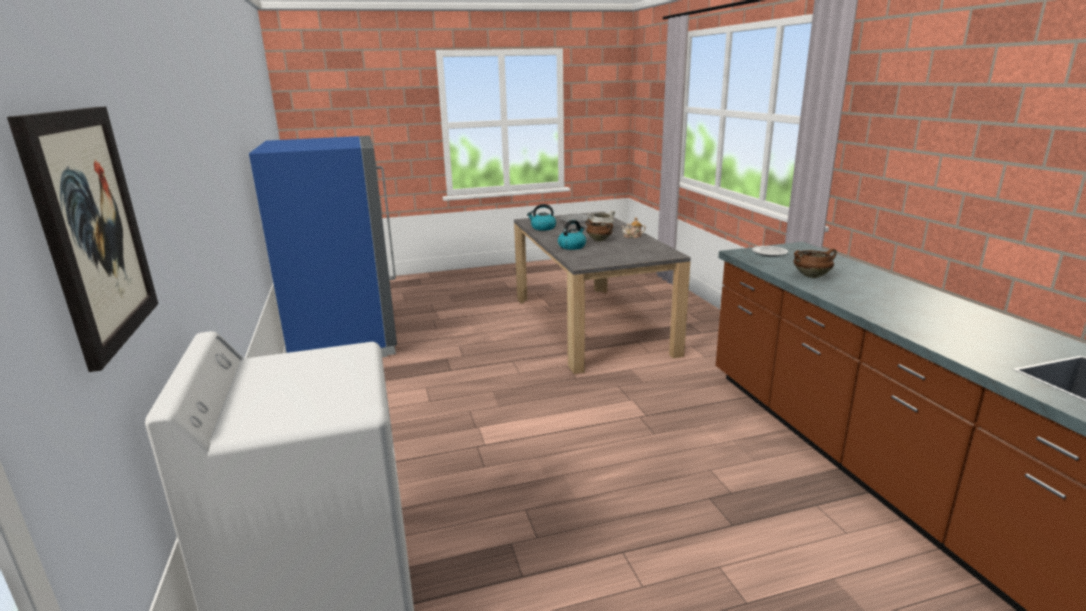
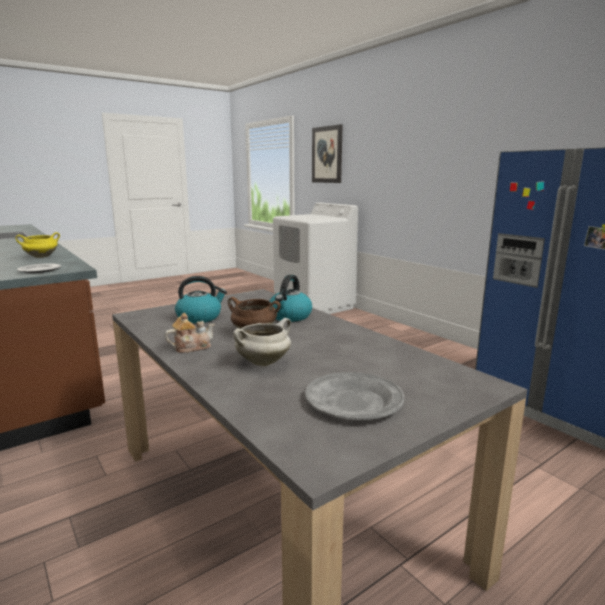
camera: 160 degrees right, 5 degrees down
(543, 228) = (395, 356): kettle -> kettle (200, 317)
(812, 276) = (41, 257): brown cooking pot -> yellow cooking pot

